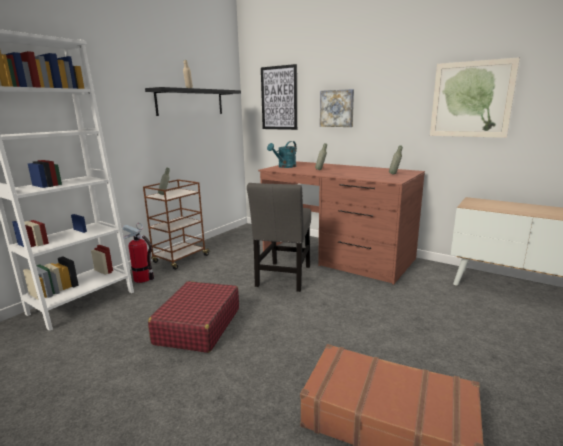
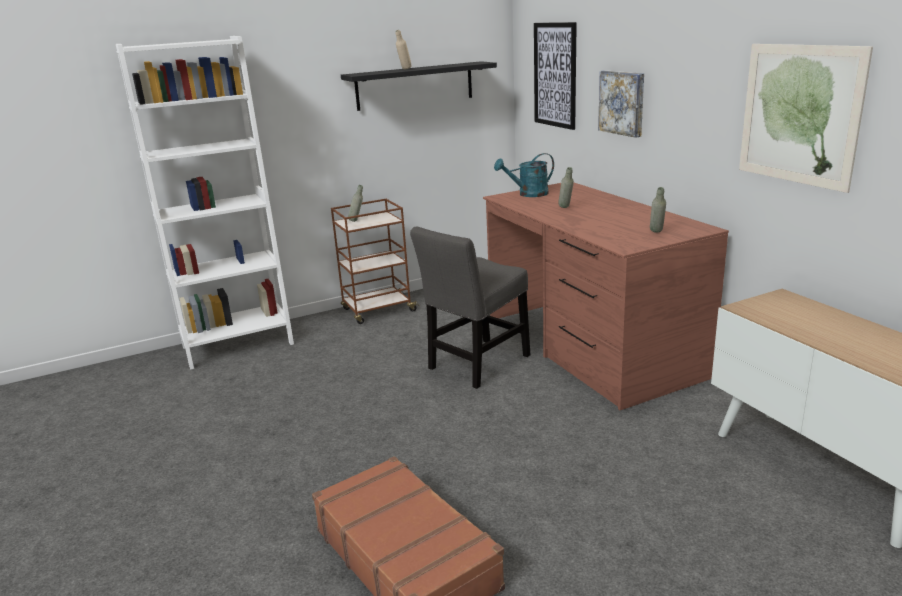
camera: 30 degrees right, 5 degrees up
(142, 279) = (315, 329): fire extinguisher -> none
(198, 326) = (321, 401): red suitcase -> none

